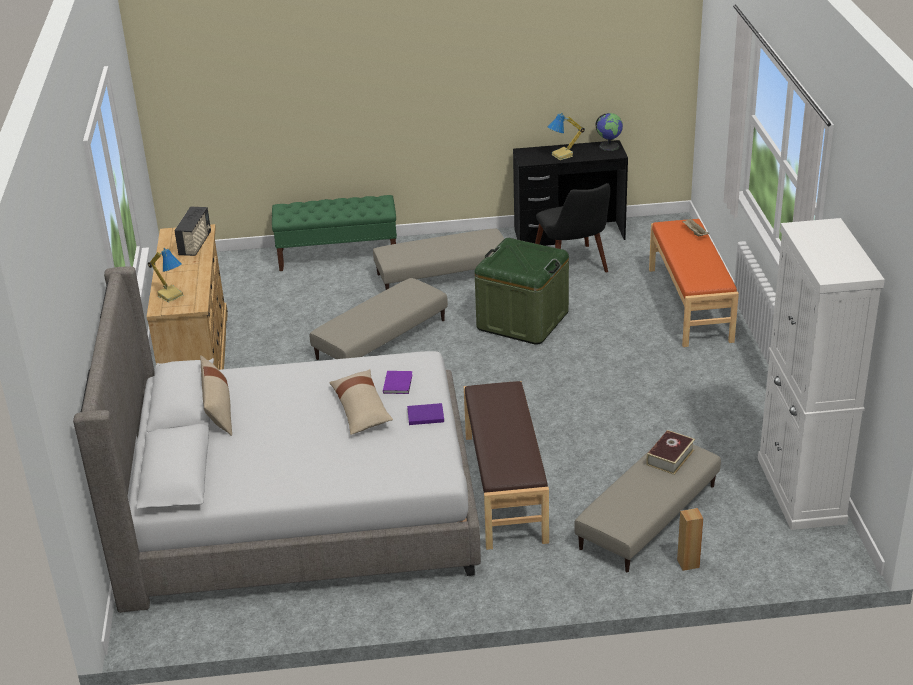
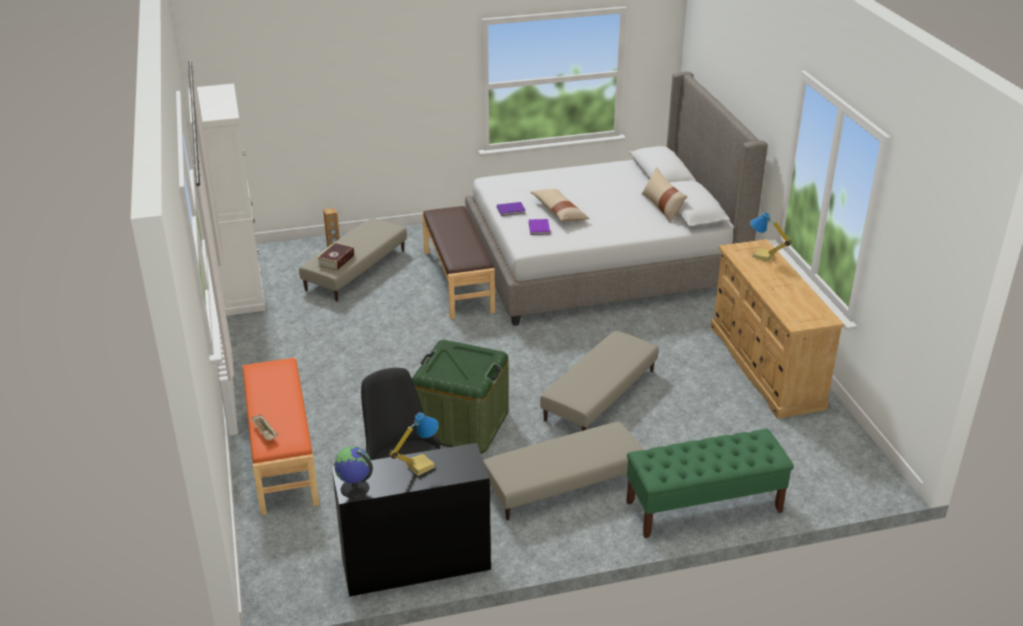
camera: 170 degrees right, 0 degrees up
(195, 244) = (788, 306): radio -> none

